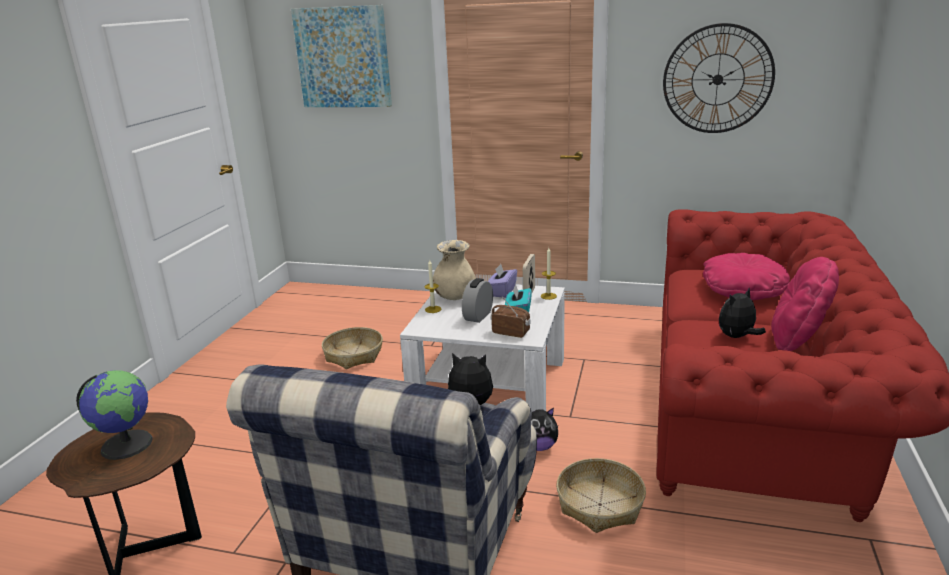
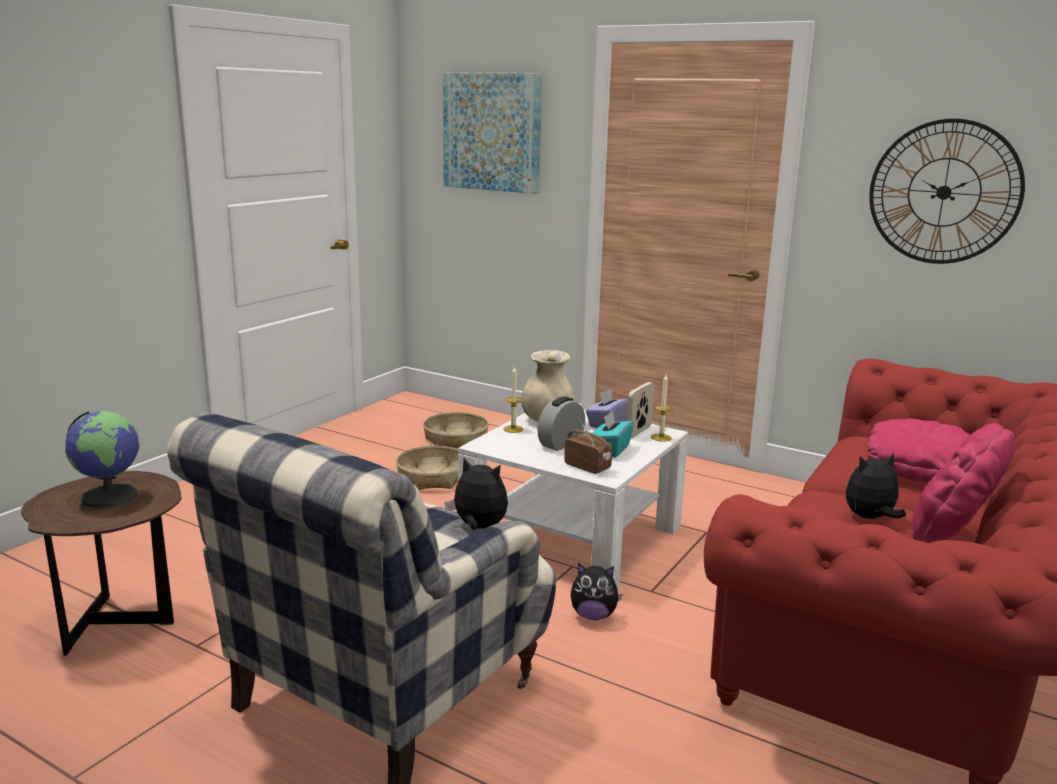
camera: 15 degrees right, 5 degrees down
(600, 504) = (632, 694): basket -> basket (456, 439)

